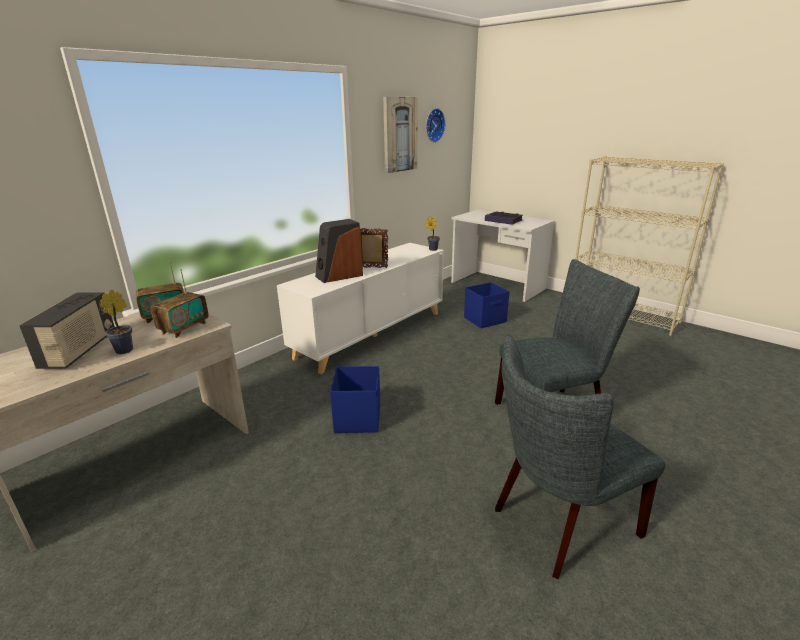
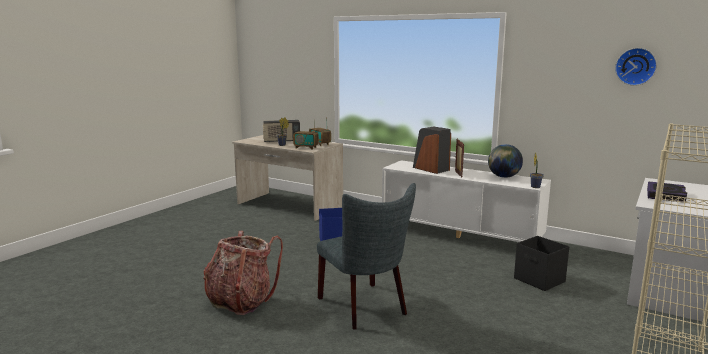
camera: 80 degrees right, 10 degrees down
(392, 254) = (503, 177): none -> globe
(399, 134) = (571, 72): picture -> none
(485, 320) = (539, 280): blue storage box -> black storage box
(558, 524) = (241, 301): grey chair -> backpack

